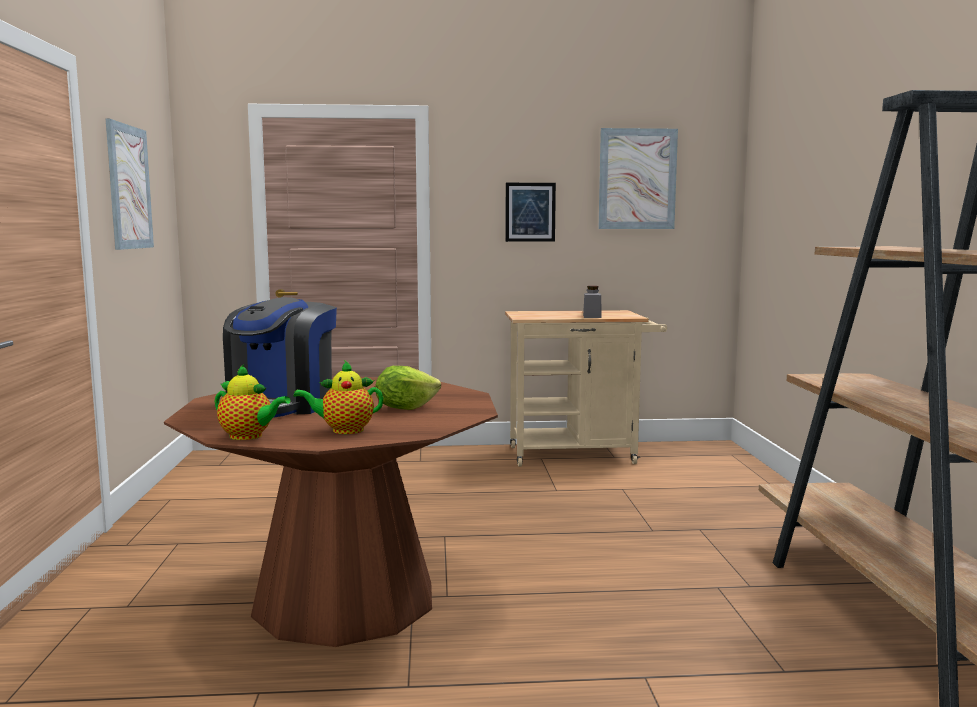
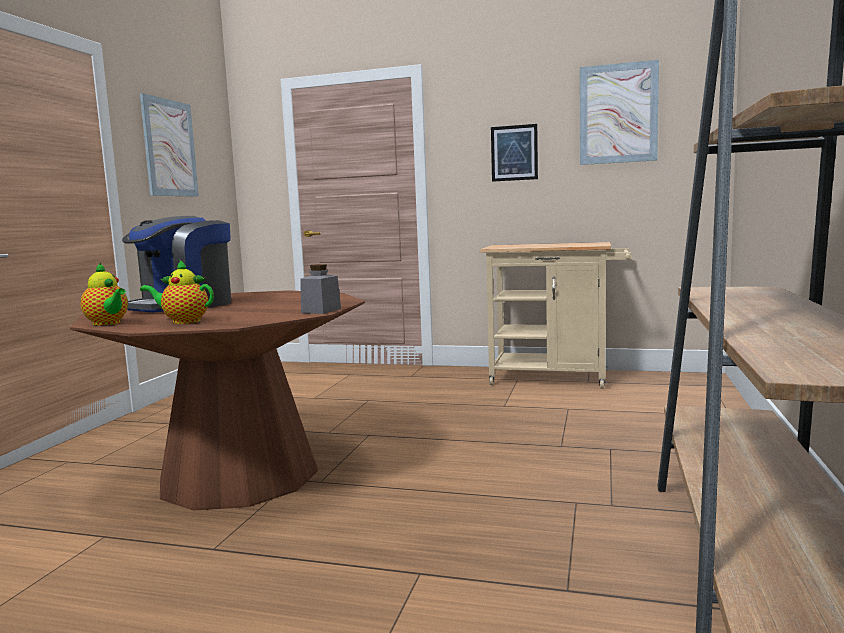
camera: 20 degrees right, 0 degrees up
(405, 408) = (269, 309): lettuce -> none
(592, 316) = (559, 246): grey jar -> grey jar (321, 311)

